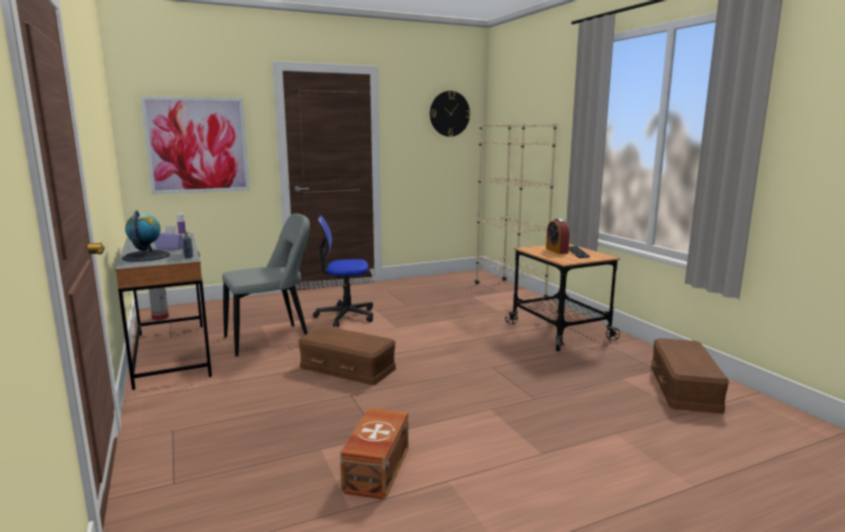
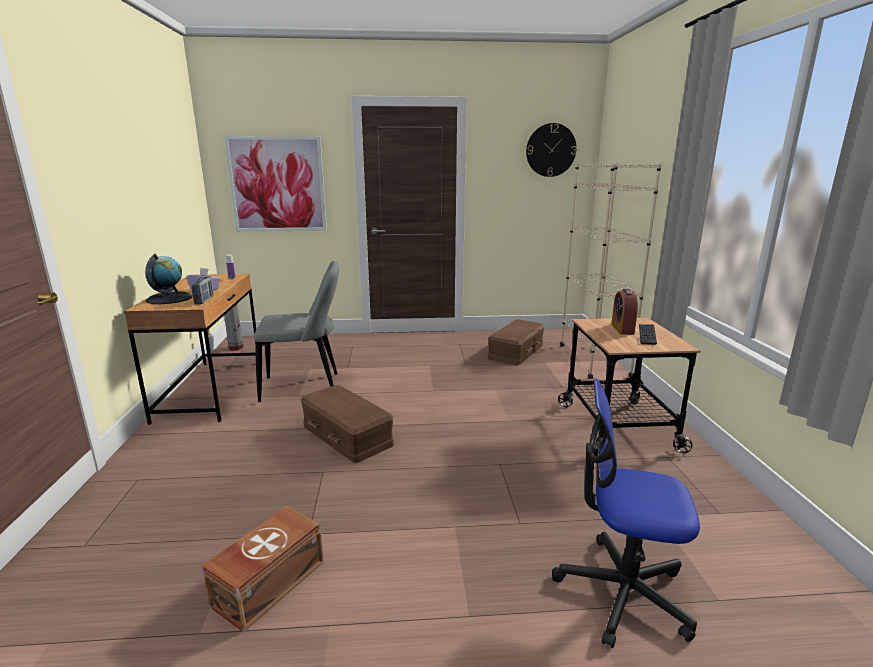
camera: 20 degrees right, 5 degrees up
(172, 354) = (211, 389): grey desk -> brown desk
(345, 316) = (394, 369): office chair -> office chair (622, 591)
(685, 388) = (745, 554): brown storage box -> brown storage box (516, 351)

